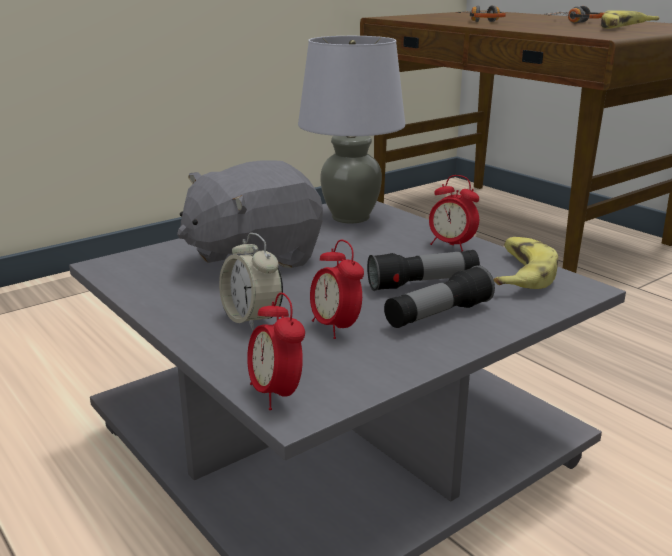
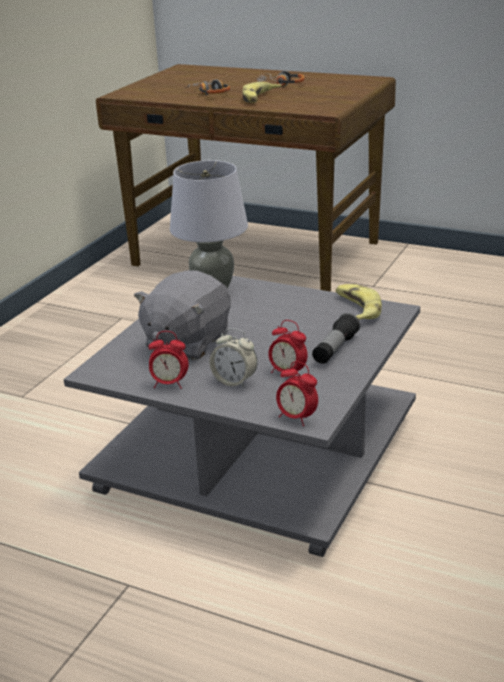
camera: 25 degrees left, 5 degrees up
(423, 284) = (308, 331): flashlight -> none
(451, 245) = (299, 299): alarm clock -> alarm clock (169, 384)
(624, 28) = (326, 93): banana -> banana (259, 98)

